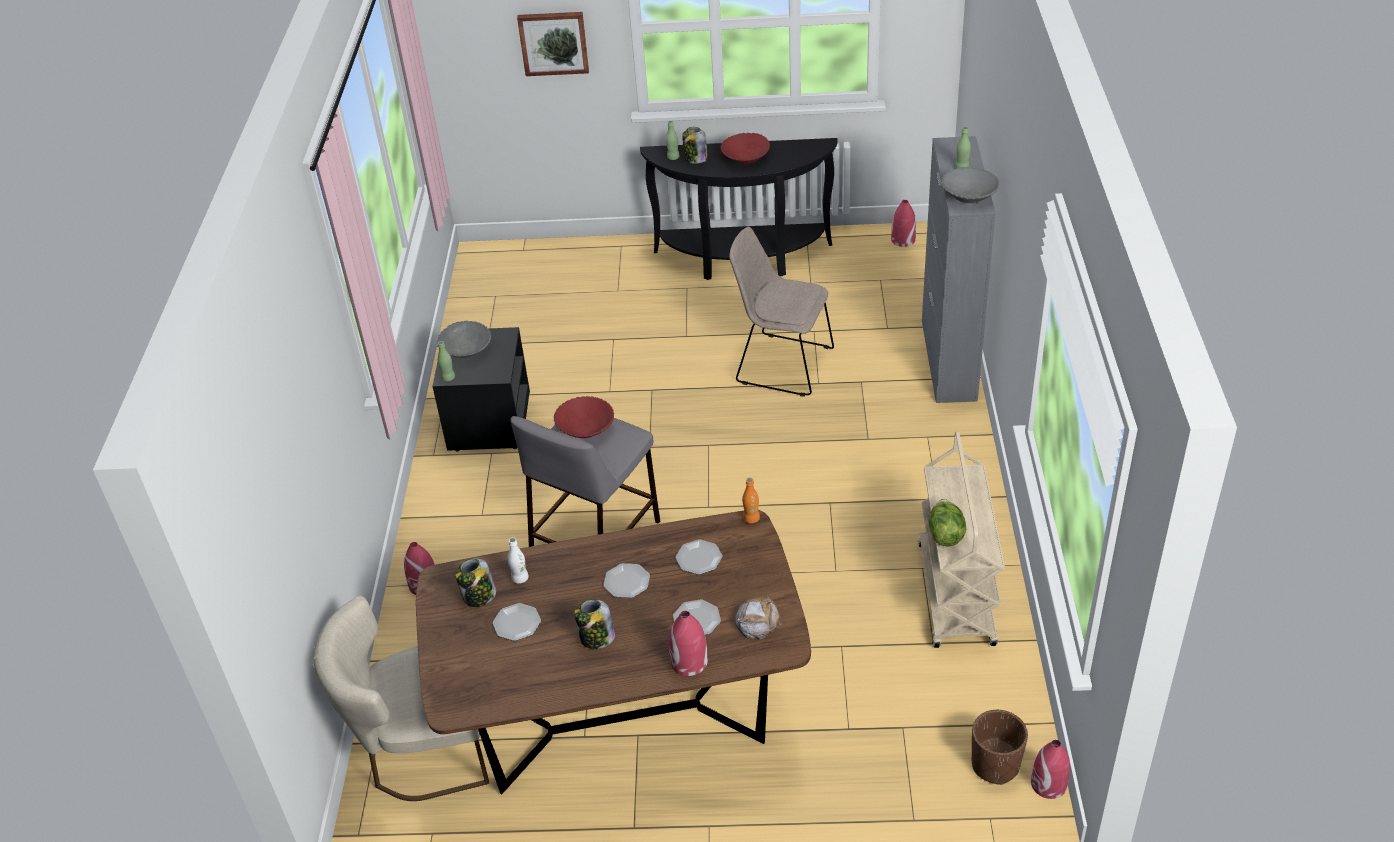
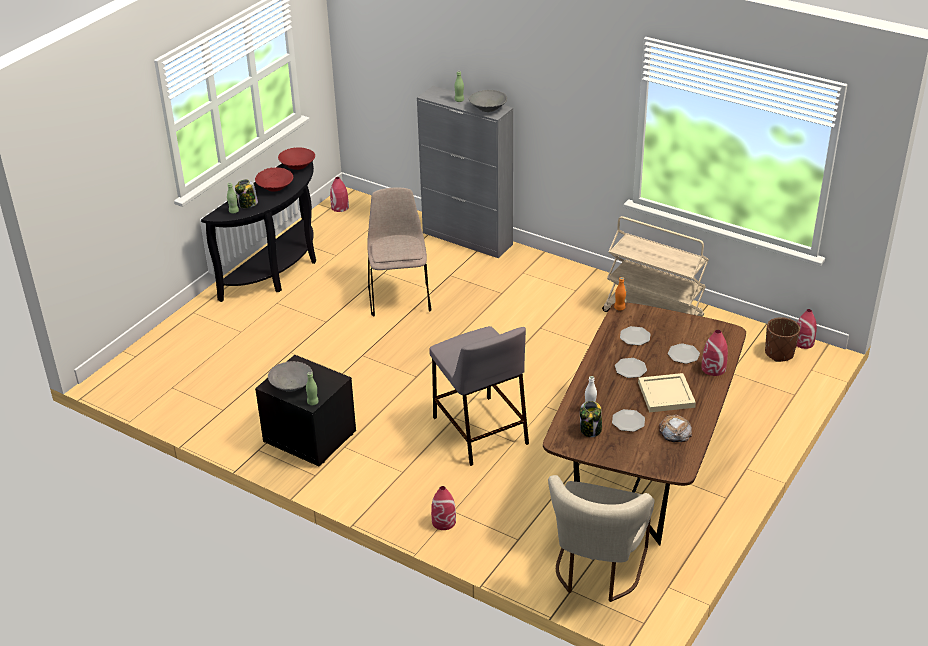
camera: 60 degrees left, 5 degrees down
(553, 42) = (124, 167): picture -> none
(586, 428) = (462, 347): red bowl -> red bowl (297, 165)
(596, 638) = (667, 395): jar -> beige tray
(757, 621) = (702, 334): bread -> bread (674, 432)
(781, 364) = (399, 296): beige chair -> beige chair turned 120 degrees clockwise
(945, 534) = (668, 265): lettuce -> none

